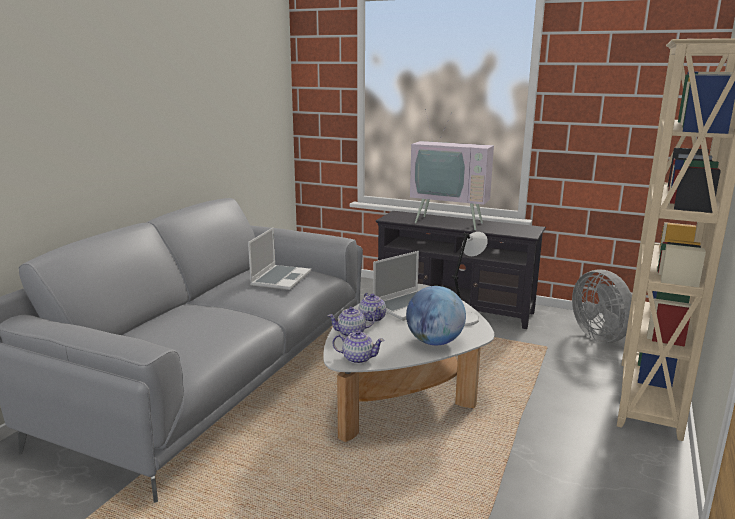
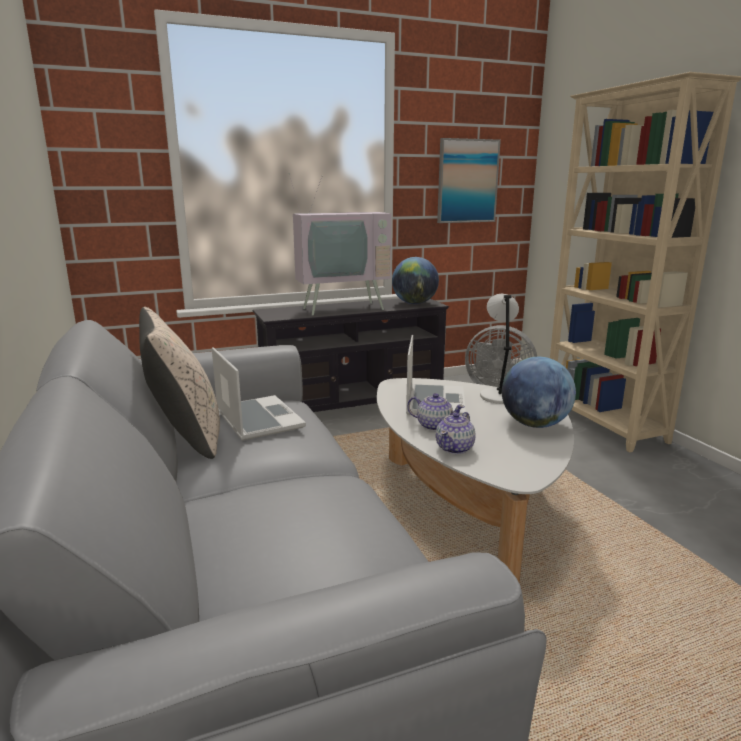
camera: 45 degrees left, 0 degrees up
(241, 276) = (186, 436): none -> beige pillow
(357, 358) = (524, 469): teapot -> none
(514, 230) = (414, 303): none -> globe
(619, 120) = (467, 181): none -> picture

